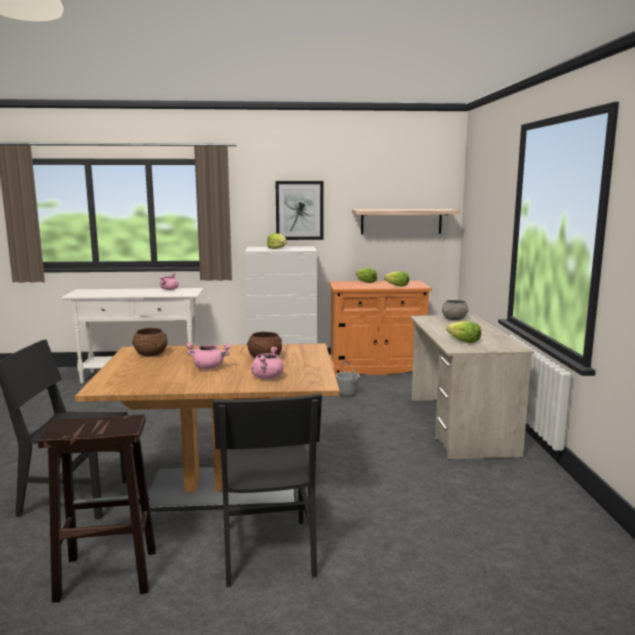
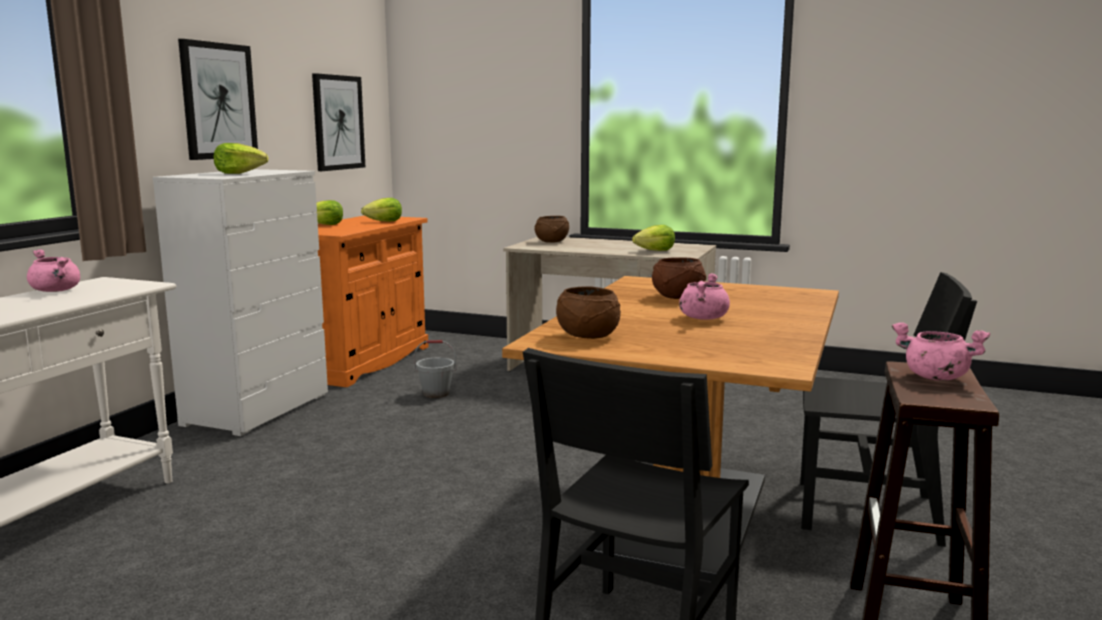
camera: 65 degrees left, 0 degrees up
(267, 377) = (770, 303): pink cooking pot -> pink cooking pot (934, 377)
(401, 221) = (338, 122): shelf -> picture
(454, 319) = (552, 242): grey bowl -> brown bowl

